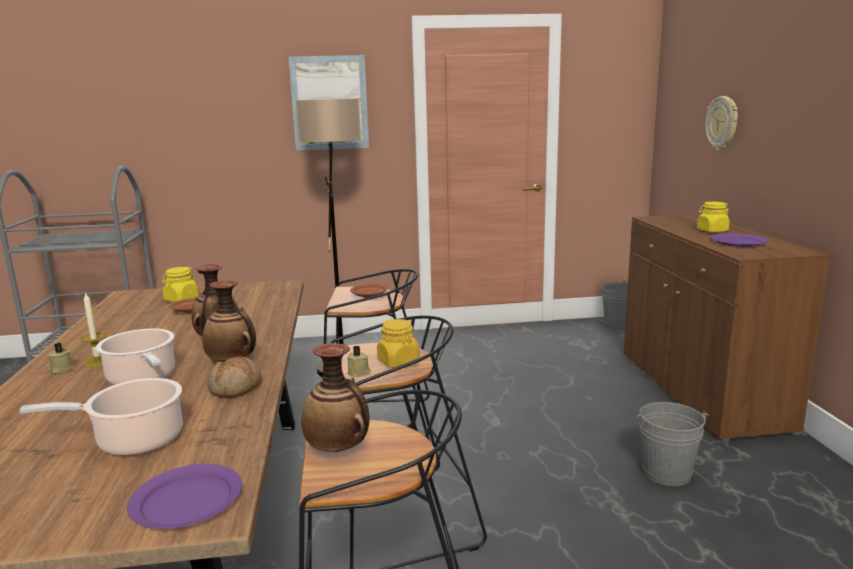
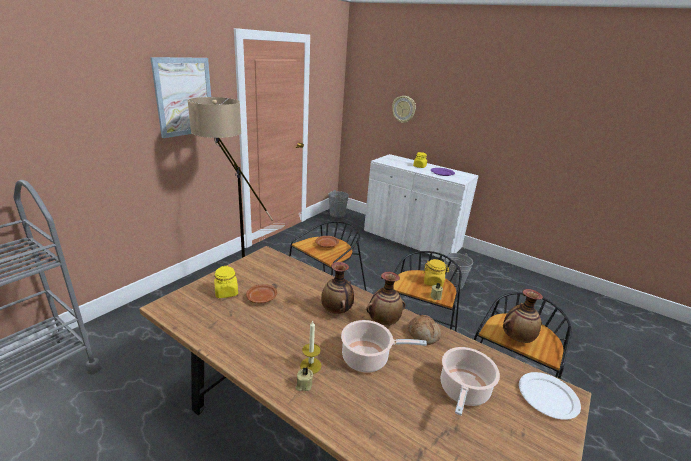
camera: 50 degrees left, 10 degrees up
(186, 500) = (548, 397): purple plate -> white plate
(700, 390) = (411, 240): brown cabinet -> white cabinet

